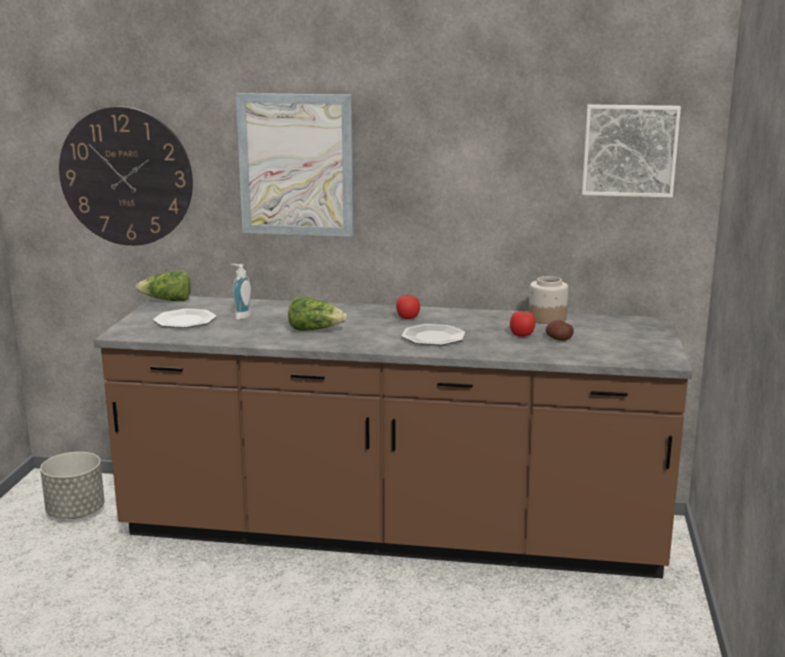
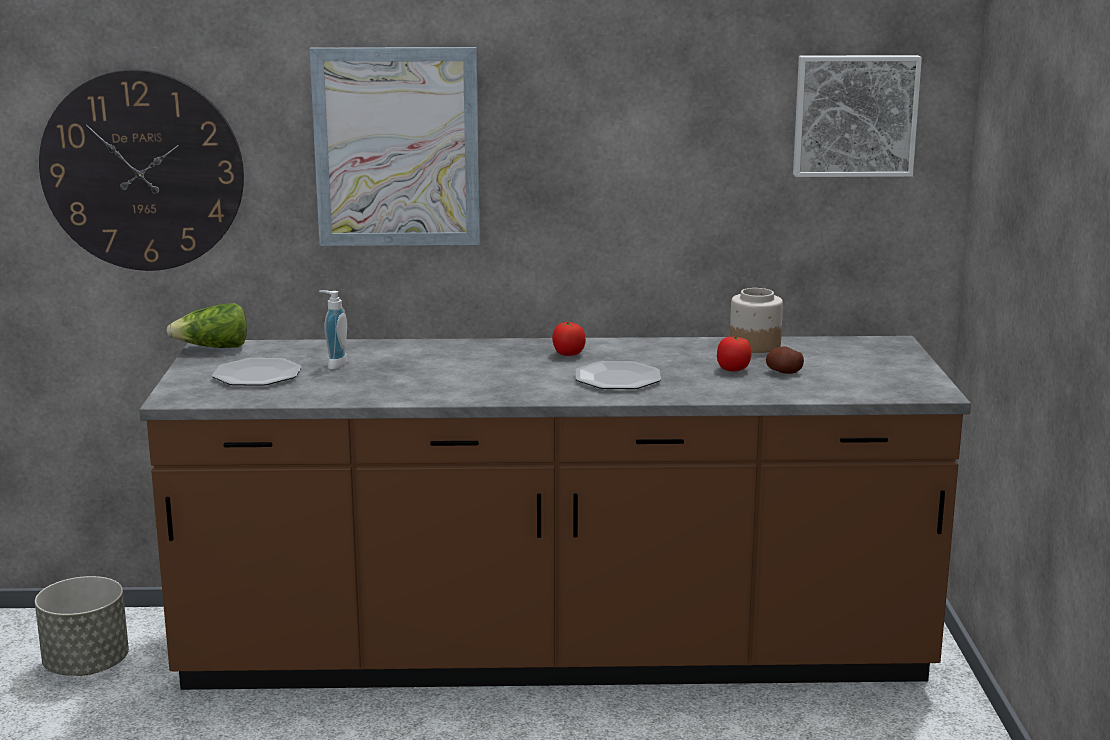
camera: 10 degrees left, 0 degrees up
(315, 330) = (450, 378): lettuce -> none

